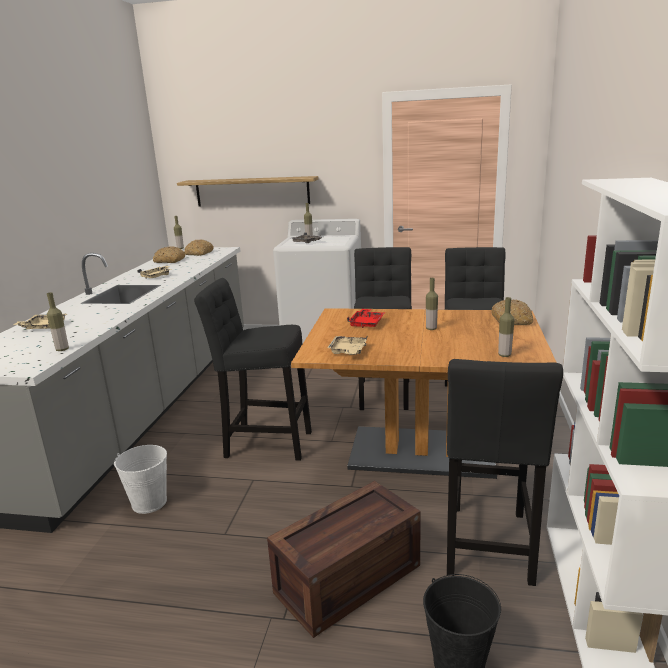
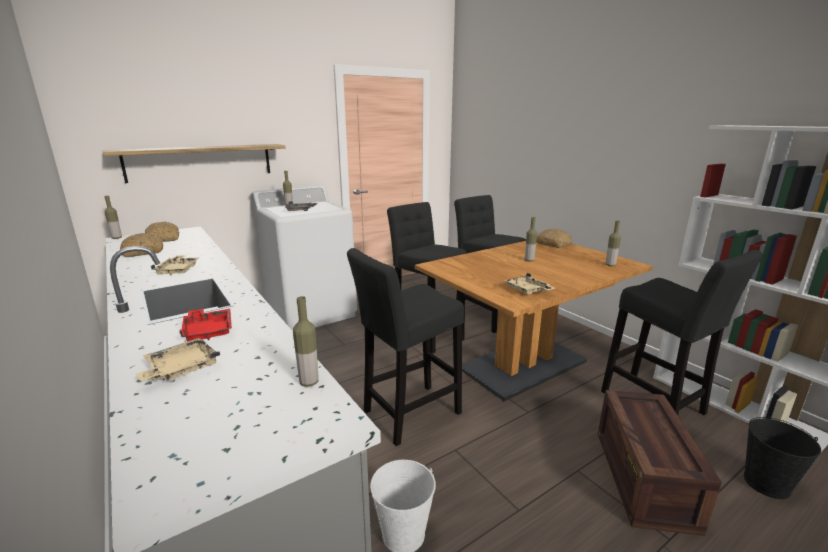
camera: 45 degrees left, 0 degrees up
(366, 323) = (480, 267): red tray -> red tray (208, 331)

